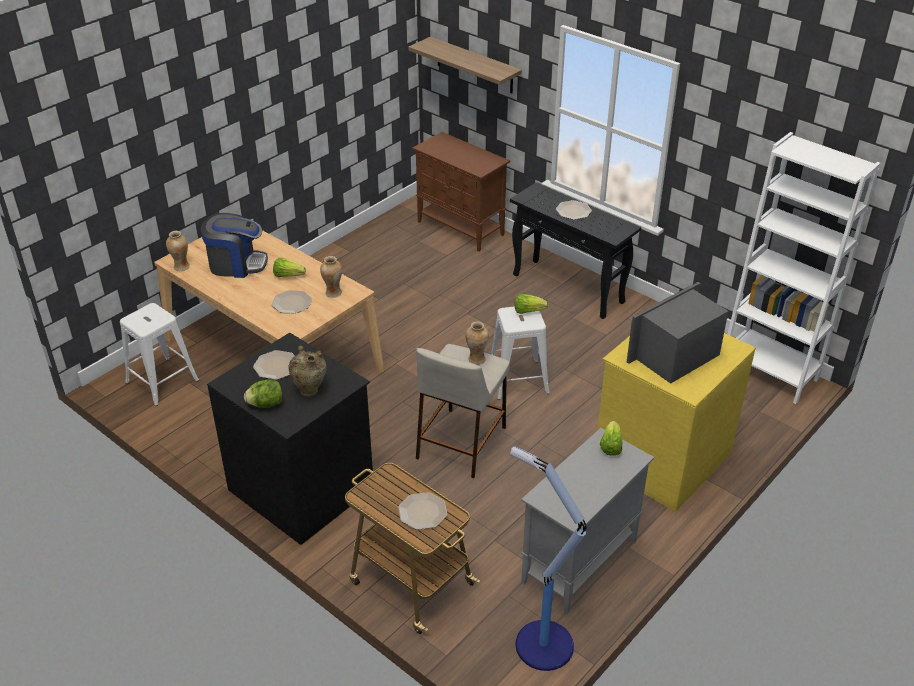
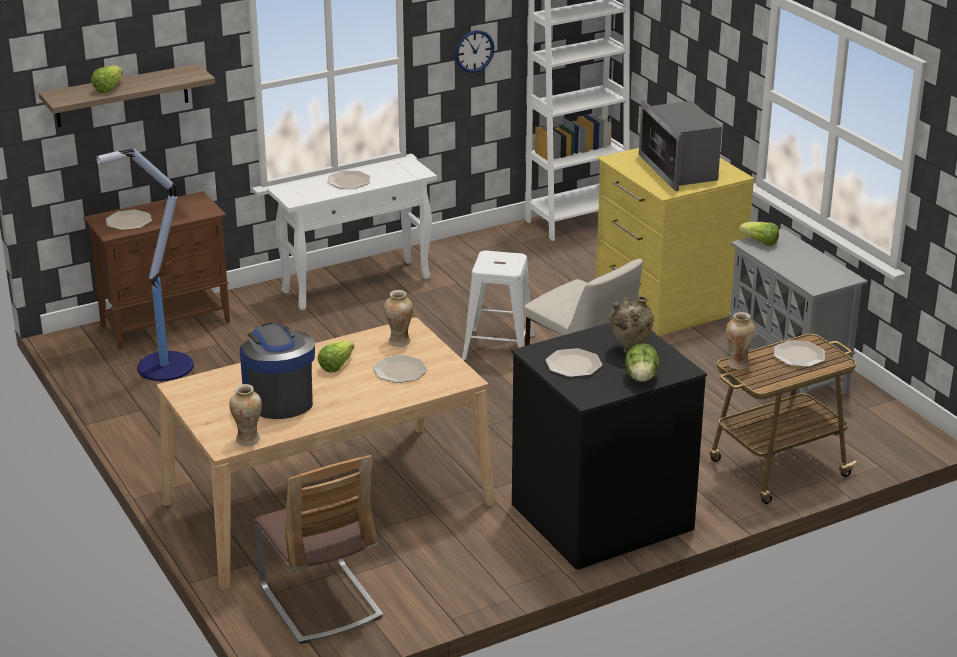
camera: 70 degrees left, 10 degrees down
(162, 381) = (320, 602): white stool -> chair
(236, 264) = (278, 398): coffee machine -> coffee machine turned 45 degrees counterclockwise
(445, 147) = (128, 221): none -> plate
(476, 359) = (569, 291): vase -> vase (738, 364)
(528, 311) = (490, 256): lettuce -> lettuce (108, 88)
(541, 644) = (880, 414): floor lamp -> floor lamp (163, 367)
(569, 289) = (357, 284): black console table -> white console table
(728, 177) = (474, 51): none -> wall clock

